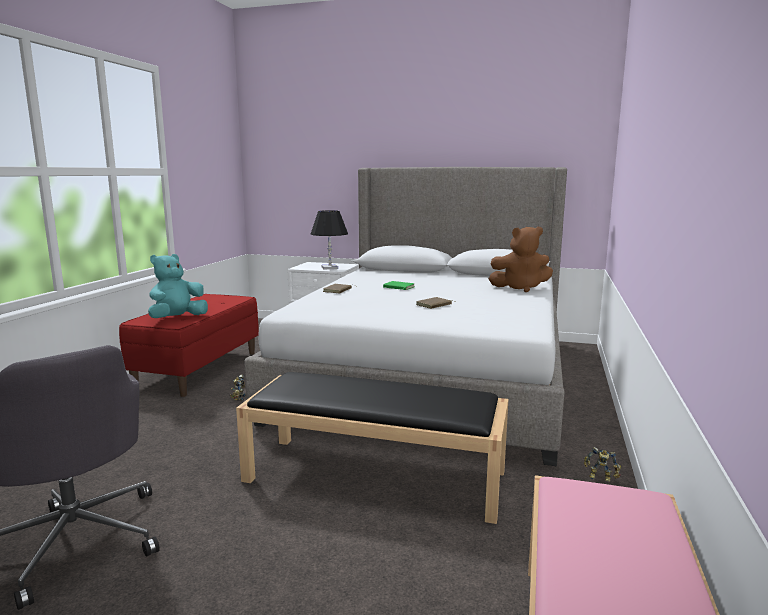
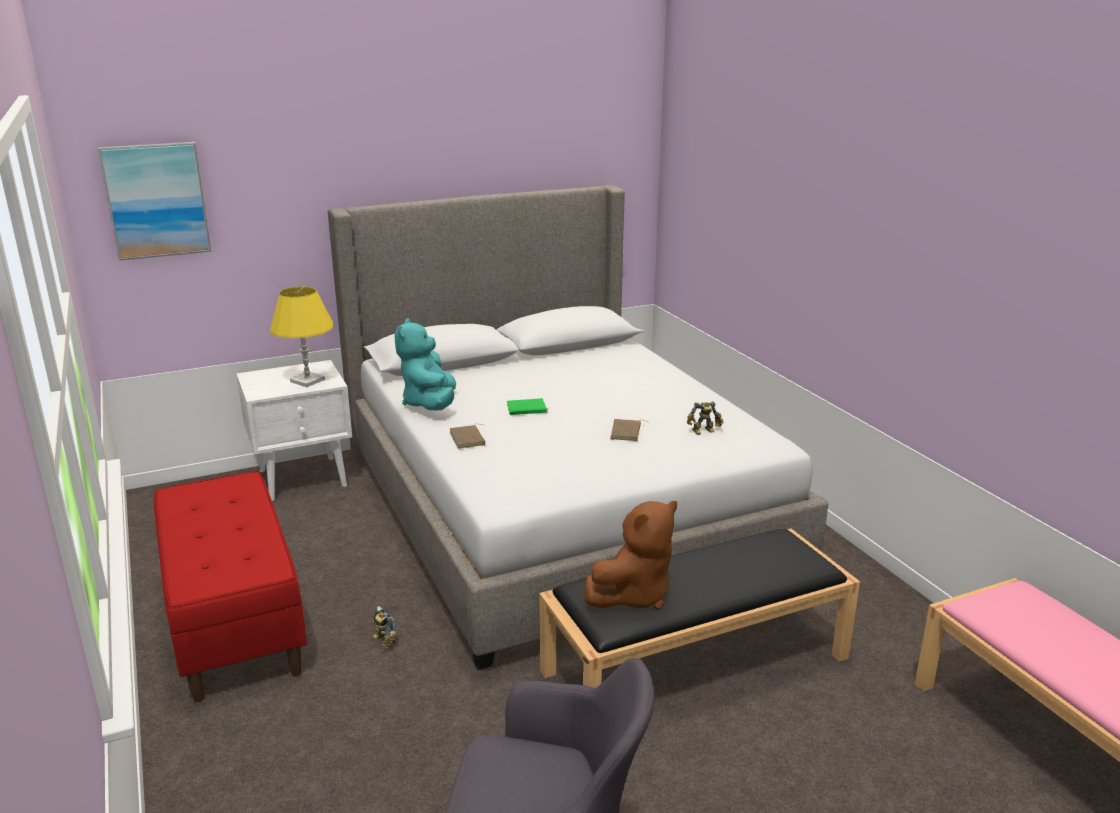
camera: 40 degrees left, 10 degrees up
(177, 318) = (243, 559): turquoise plush toy -> turquoise plush toy (430, 404)
(280, 157) = (156, 200): none -> picture
(330, 268) = (307, 380): black table lamp -> yellow table lamp
(520, 288) = (645, 370): brown plush toy -> brown plush toy (633, 595)
(600, 478) = (854, 572): toy robot -> toy robot (704, 432)

